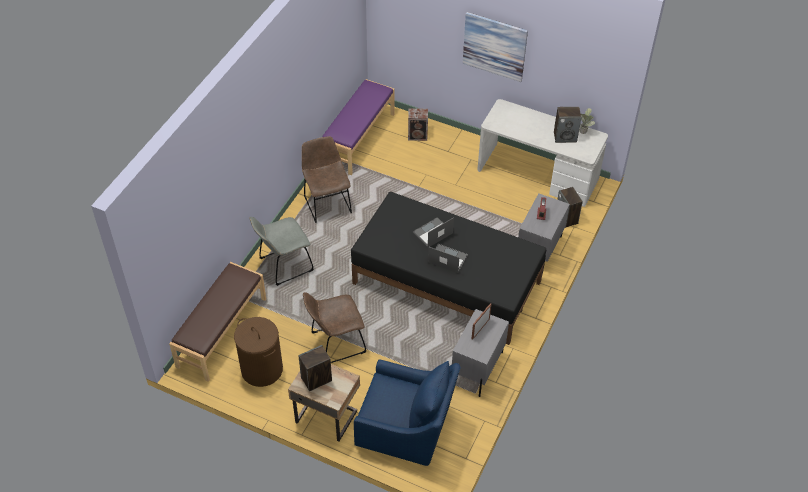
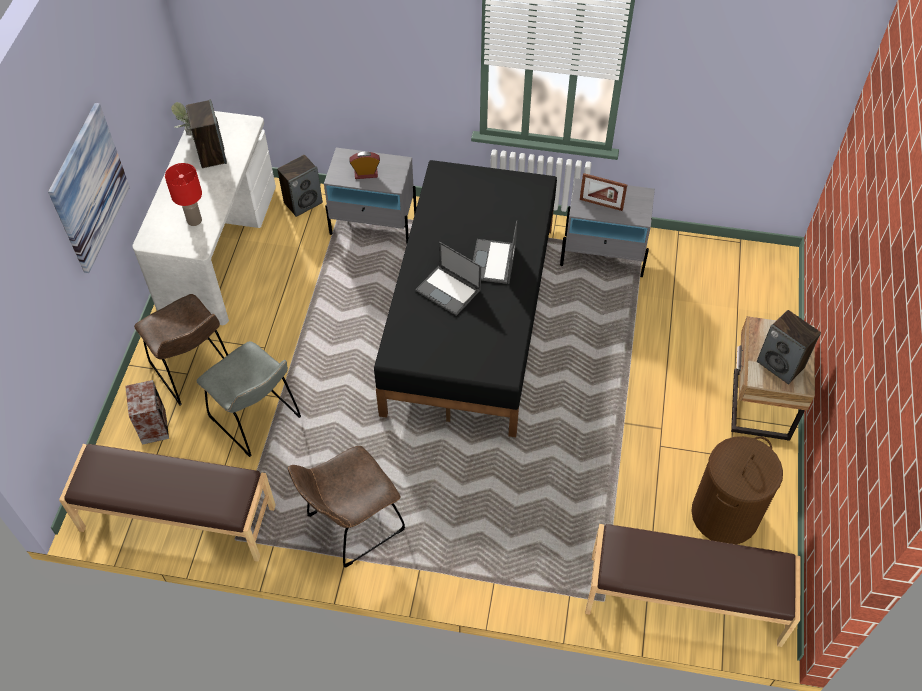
camera: 105 degrees left, 5 degrees up
(283, 265) = (514, 550): grey chair -> grey chair (258, 420)
(335, 343) = (635, 429): brown chair -> brown chair (195, 371)
(358, 139) = (177, 519): purple bench -> brown bench
(406, 427) = (729, 311): blue armchair -> none
(512, 124) = (194, 220): none -> red table lamp

